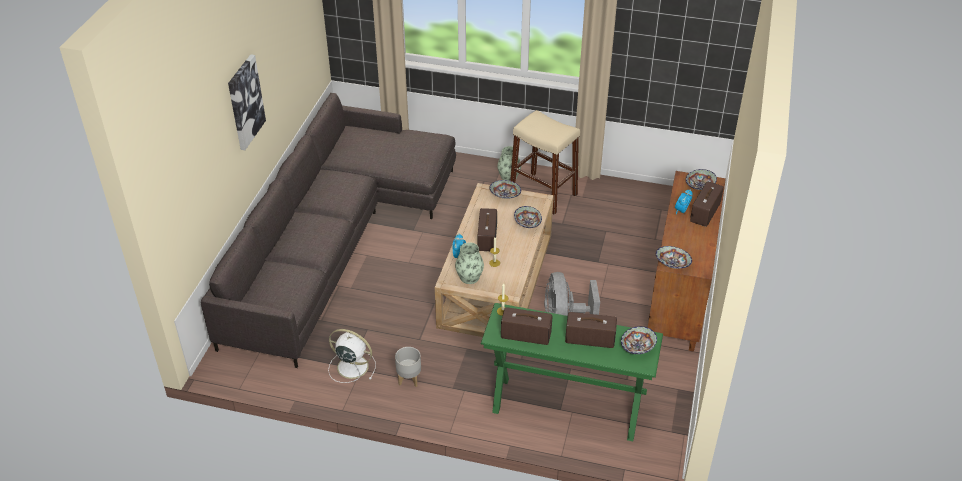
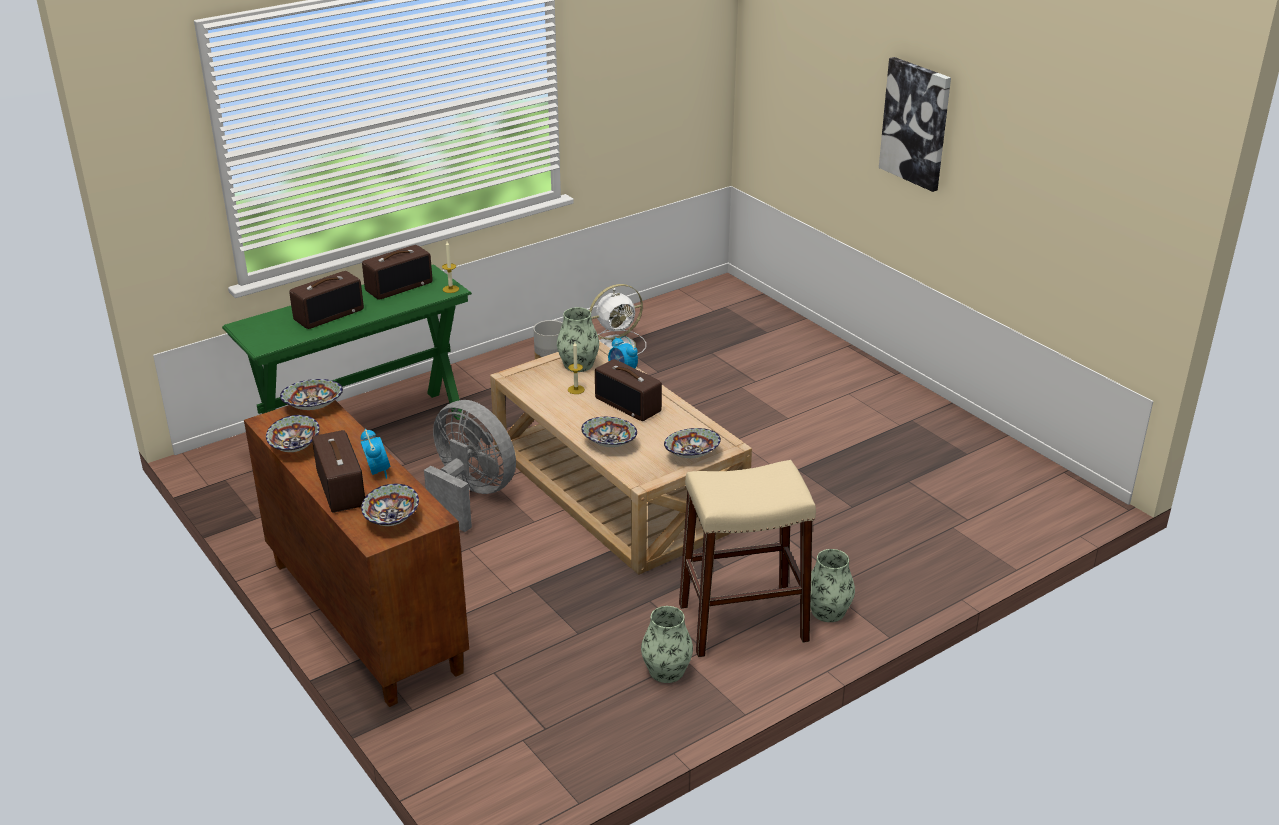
camera: 130 degrees right, 10 degrees down
(336, 239) = (849, 410): grey sofa -> none
(594, 198) = (666, 671): none -> vase
(637, 347) = (268, 333): bowl -> bowl (295, 447)

